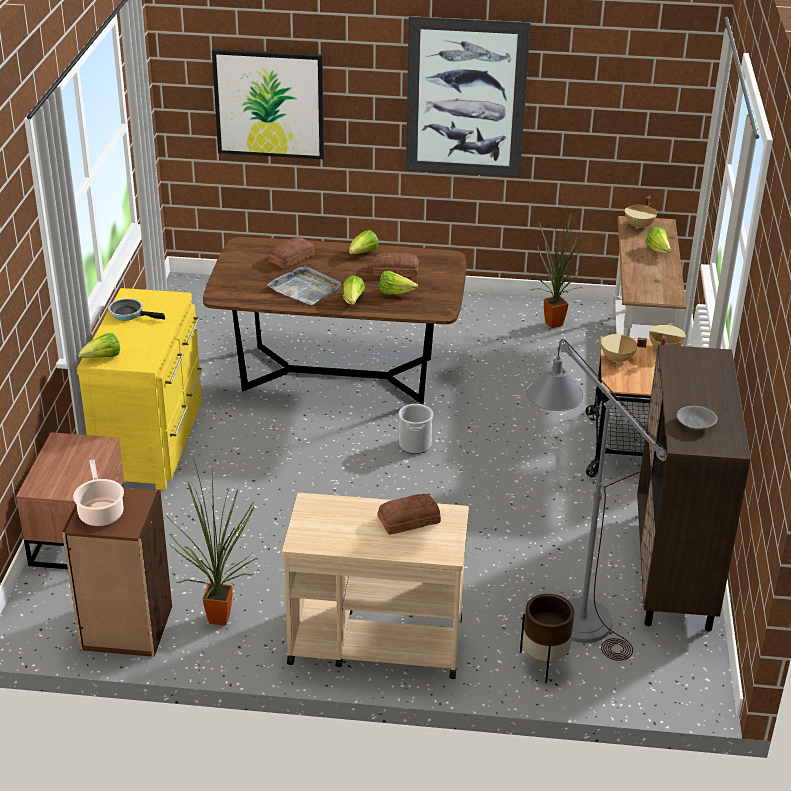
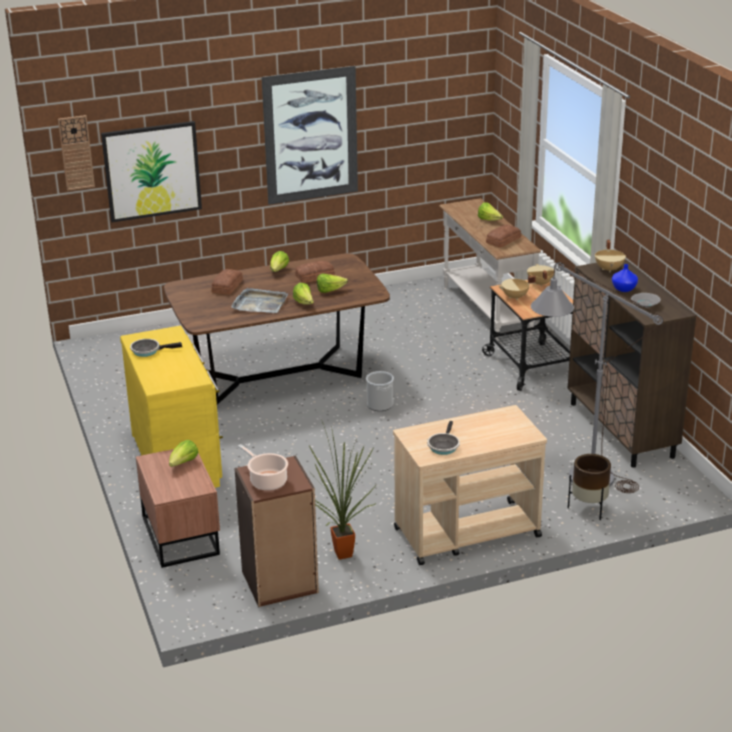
camera: 25 degrees left, 5 degrees down
(103, 358) = (161, 384): lettuce -> lettuce (183, 463)
(184, 66) = (76, 152): none -> wall clock
(334, 533) = (443, 446): none -> frying pan
(407, 519) = (484, 424): bread -> bread (502, 240)
(557, 323) = (409, 301): potted plant -> none
(640, 226) = (461, 207): beige cooking pot -> beige cooking pot (609, 269)
(690, 394) = (624, 289): none -> blue vase

